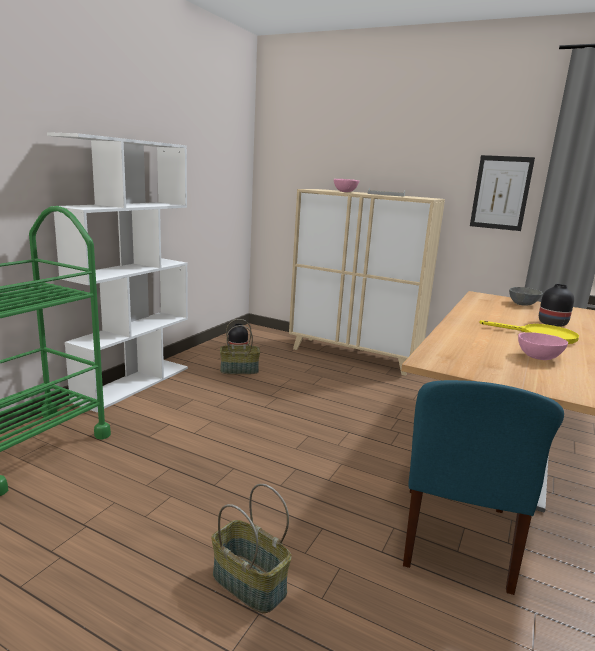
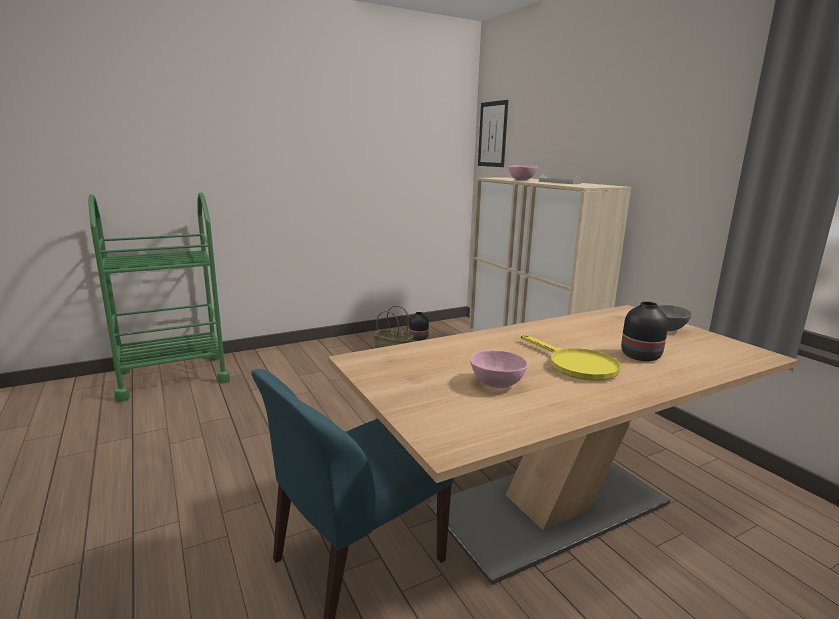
camera: 35 degrees right, 0 degrees up
(134, 383) = (298, 348): white bookcase -> none
(247, 584) = (156, 514): basket -> none
(501, 193) = (697, 178): picture -> picture (492, 134)

